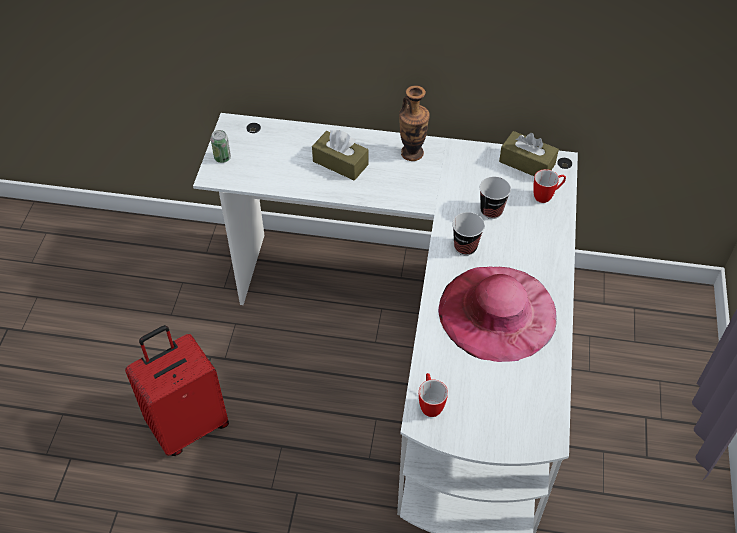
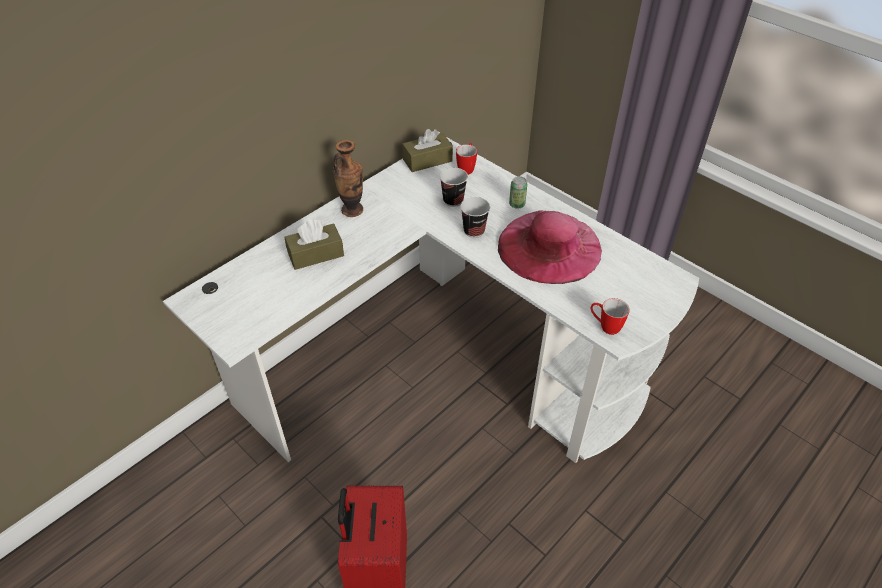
camera: 55 degrees left, 5 degrees down
(222, 158) = (220, 326): can -> can (517, 204)

